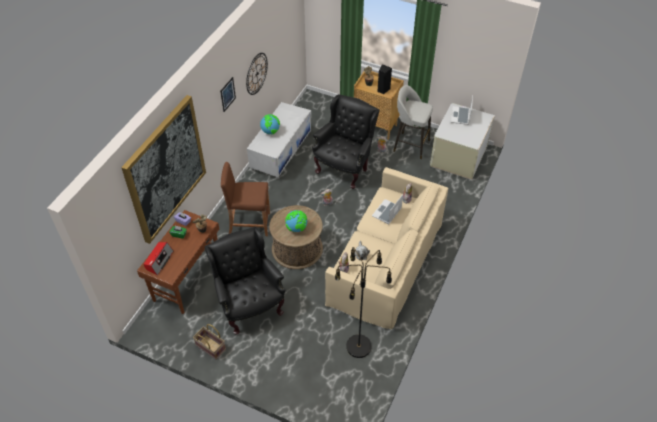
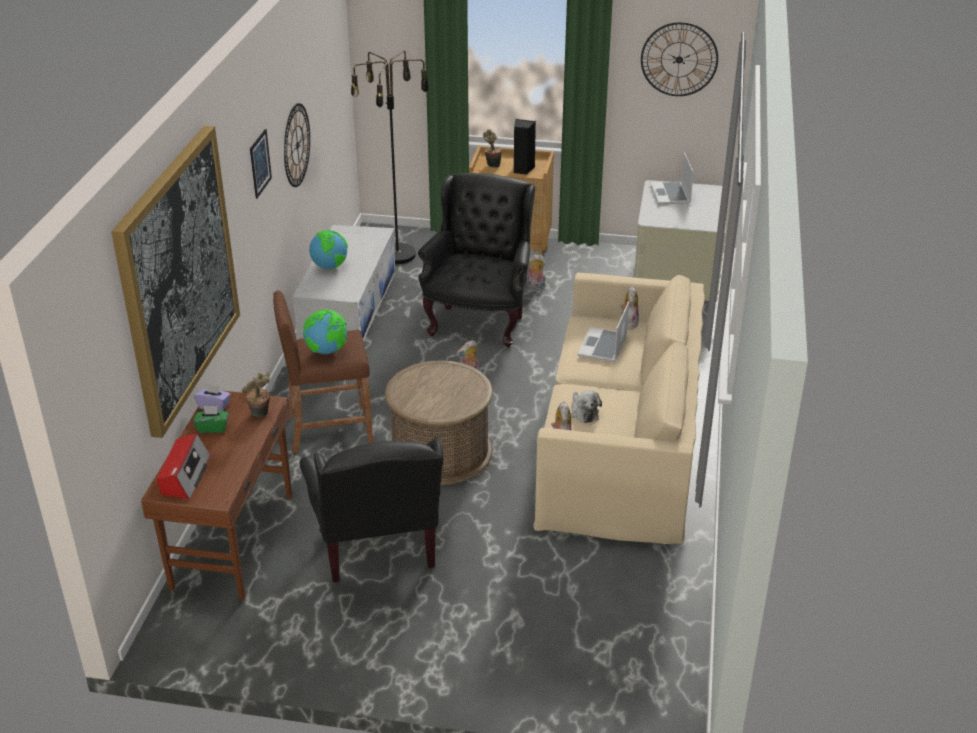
camera: 15 degrees left, 15 degrees down
(210, 347) = (324, 647): basket -> none
(249, 306) = (381, 560): black armchair -> black armchair turned 150 degrees counterclockwise
(297, 228) = (443, 395): globe -> globe (327, 351)
(358, 346) = (630, 584): floor lamp -> floor lamp (397, 254)
(410, 145) = (584, 272): grey stool -> none
(475, 47) = (679, 59): none -> wall clock

